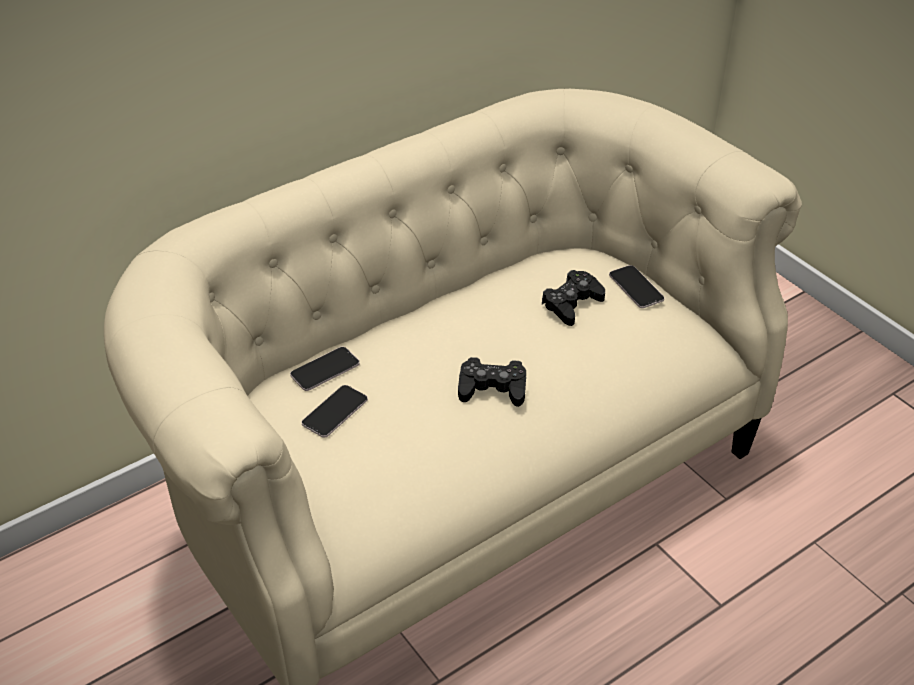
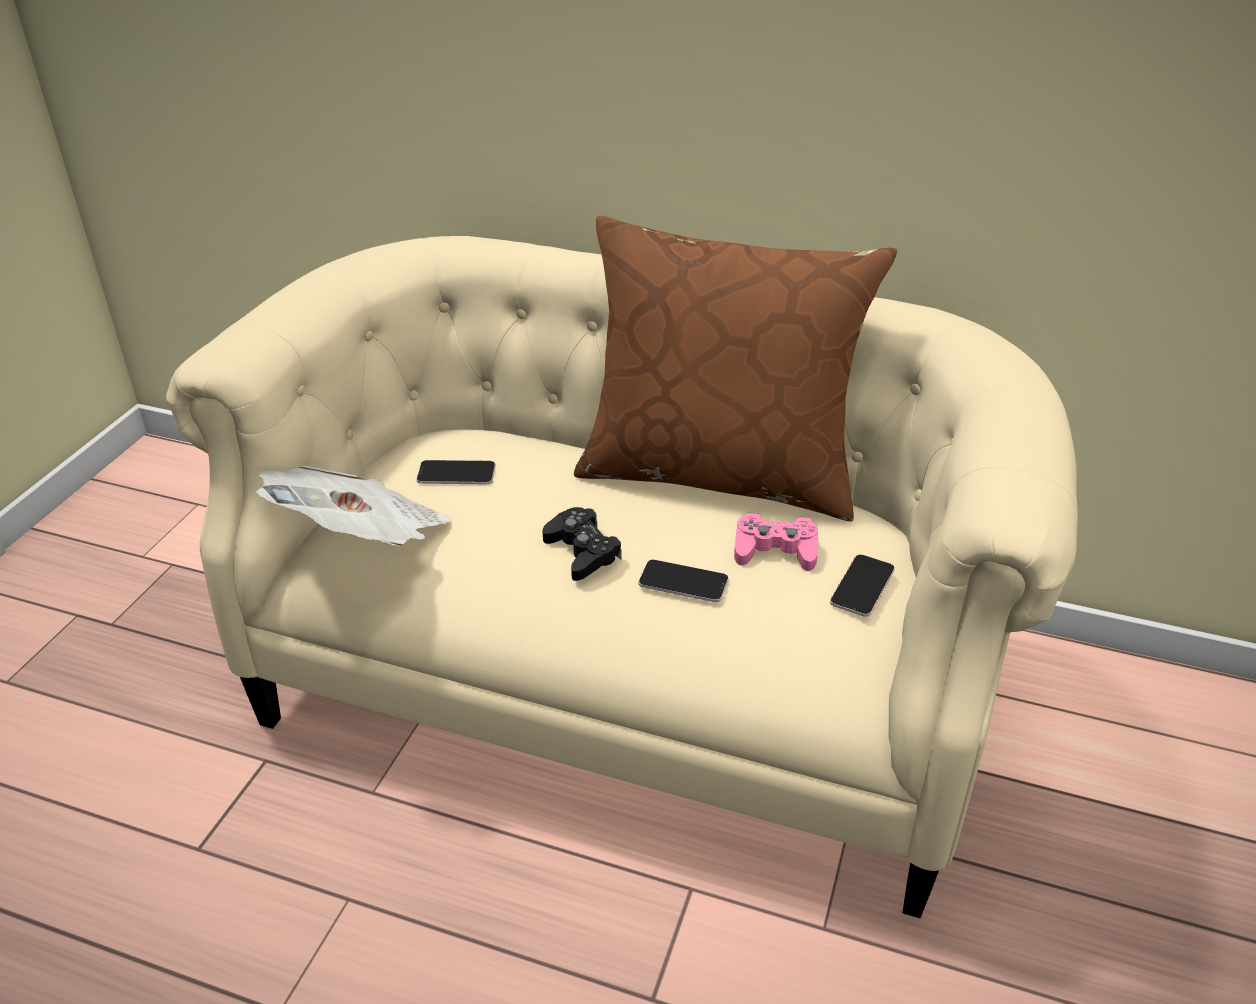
camera: 55 degrees right, 5 degrees down
(325, 369) = (506, 444): phone -> phone (683, 582)
(368, 496) = (363, 540): none -> newspaper
(468, 286) = (719, 472): none -> brown pillow
(572, 303) = (775, 550): black game controller -> pink game controller

